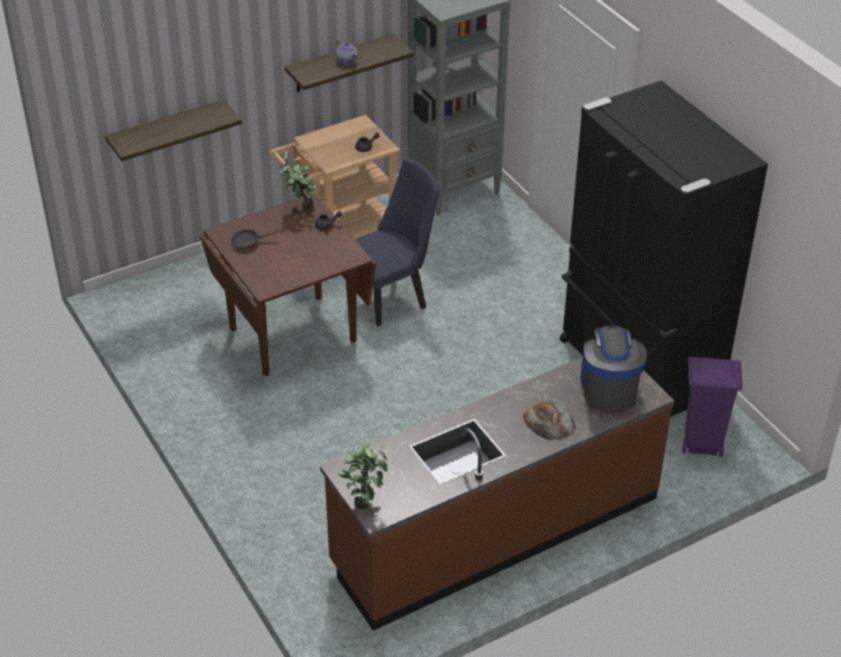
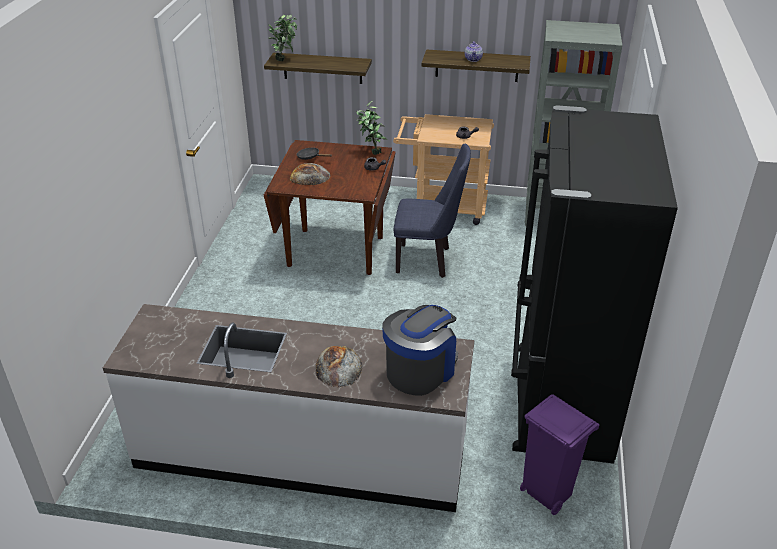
camera: 40 degrees right, 5 degrees down
(278, 264) = (309, 176): none -> bread
(365, 499) = (135, 342): potted plant -> potted plant (285, 59)
(495, 530) = (301, 454): brown counter -> white counter

